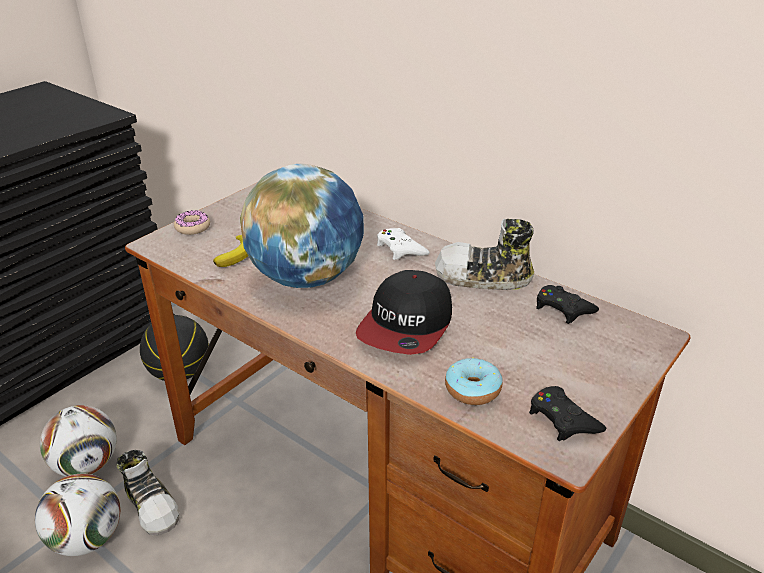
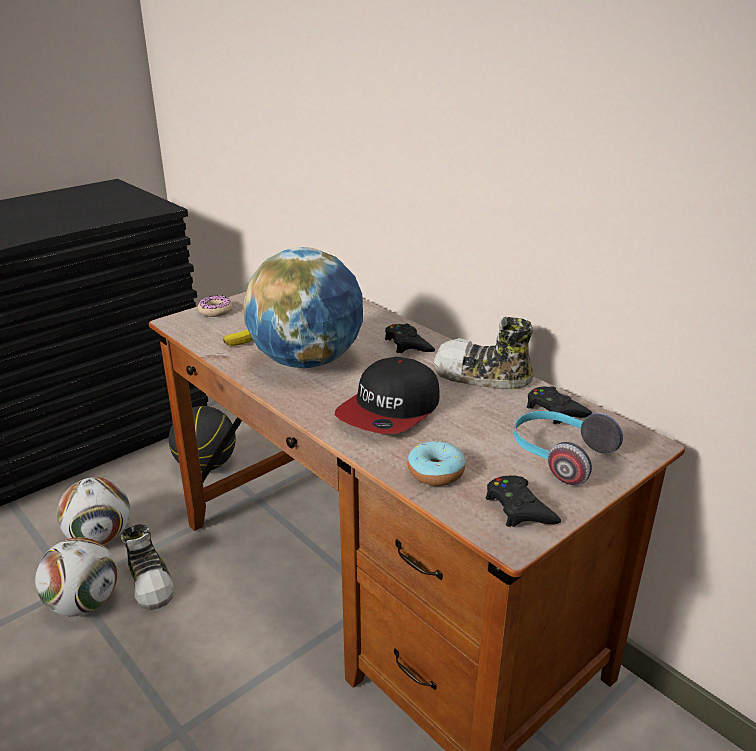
camera: 10 degrees right, 5 degrees down
(400, 249) = (407, 344): white game controller -> black game controller
(581, 358) = (558, 456): none -> headphones

